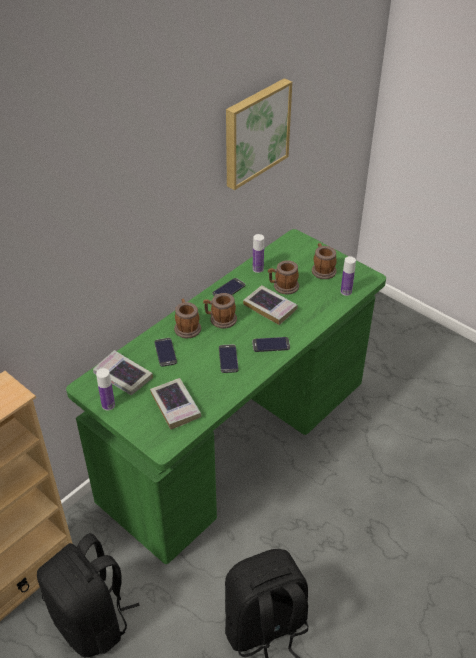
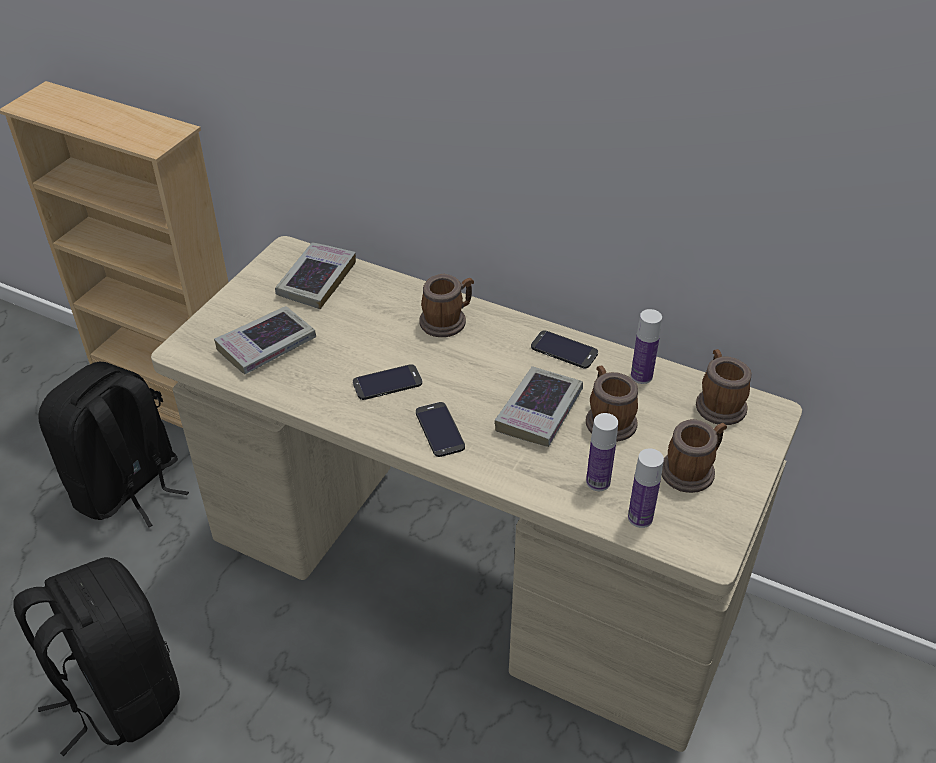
camera: 75 degrees right, 0 degrees up
(108, 405) = (256, 280): bottle -> bottle (598, 482)
(165, 352) = (380, 310): phone -> none
(220, 319) = (481, 354): mug -> mug (718, 403)
(237, 441) = (468, 577): green desk -> beige desk
(255, 132) = (746, 127): picture -> none

